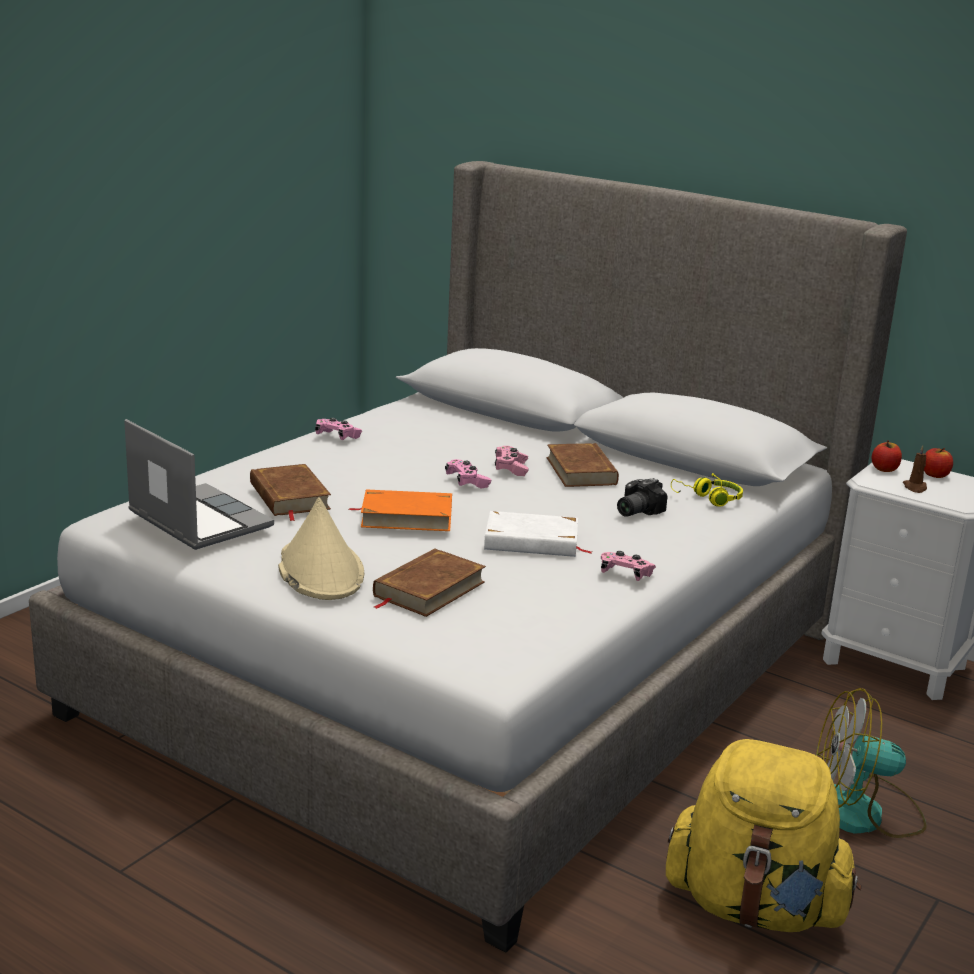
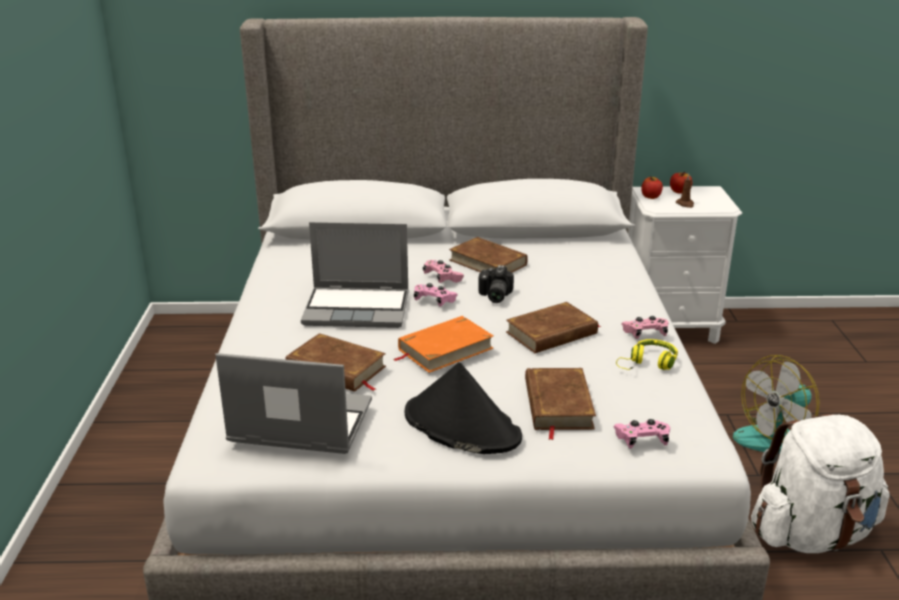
camera: 35 degrees left, 5 degrees up
(320, 570) = (461, 426): beige hat -> black hat
(337, 437) = (275, 298): pink game controller -> pink game controller (641, 440)
(389, 465) = (358, 309): none -> laptop
(532, 541) = (552, 333): white book -> brown book
(635, 511) = (570, 281): camera -> camera (493, 296)
(709, 499) = (594, 255): yellow headphones -> yellow headphones (648, 363)
(754, 907) = (811, 534): yellow backpack -> white backpack

